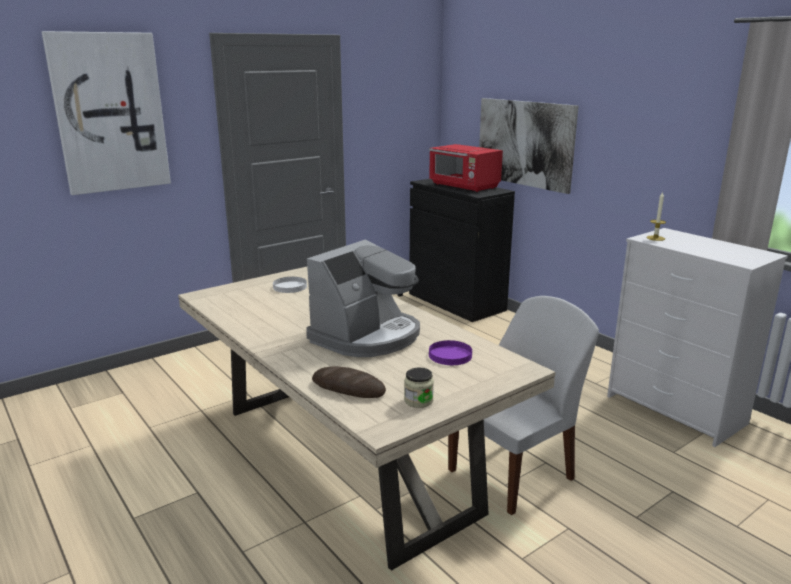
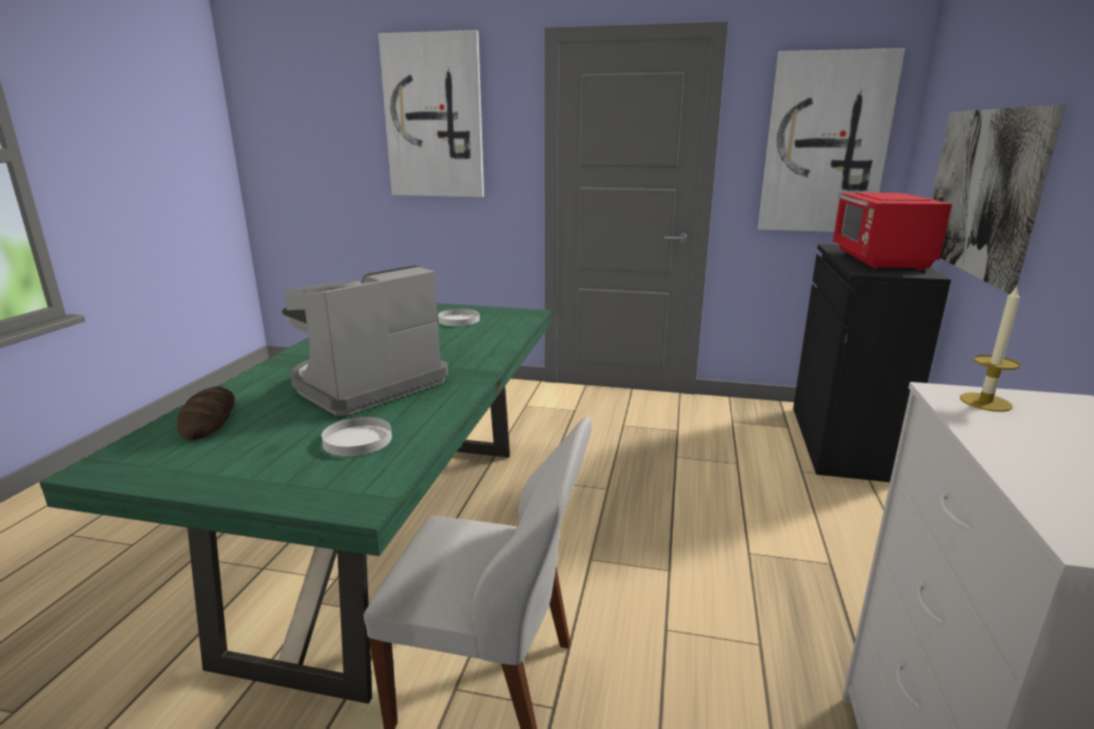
camera: 50 degrees right, 0 degrees up
(346, 459) = (395, 538): beige dining table -> green dining table
(367, 336) = (366, 384): coffee machine -> coffee machine turned 135 degrees clockwise
(400, 116) = (825, 144): none -> picture
(418, 400) = (193, 463): jar -> none
(450, 355) = (357, 440): purple plate -> white plate

